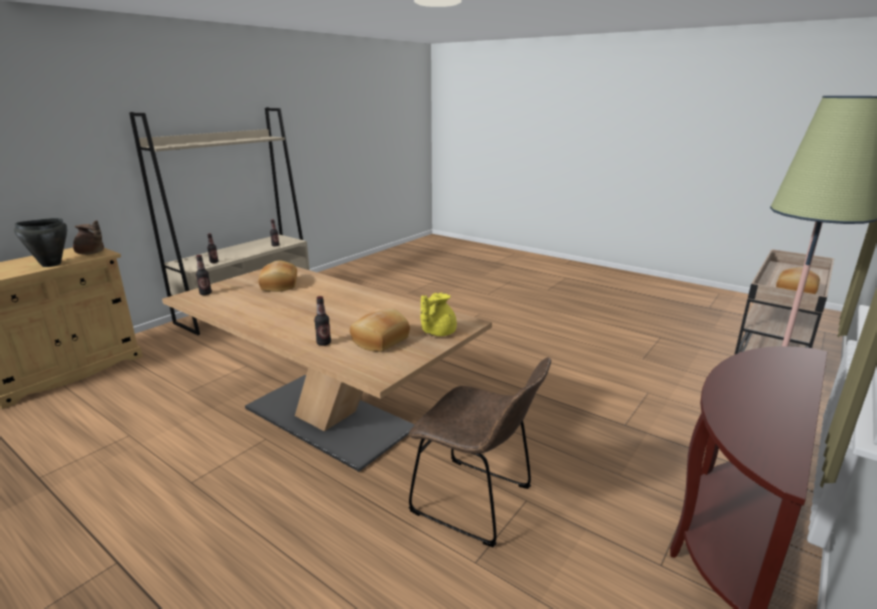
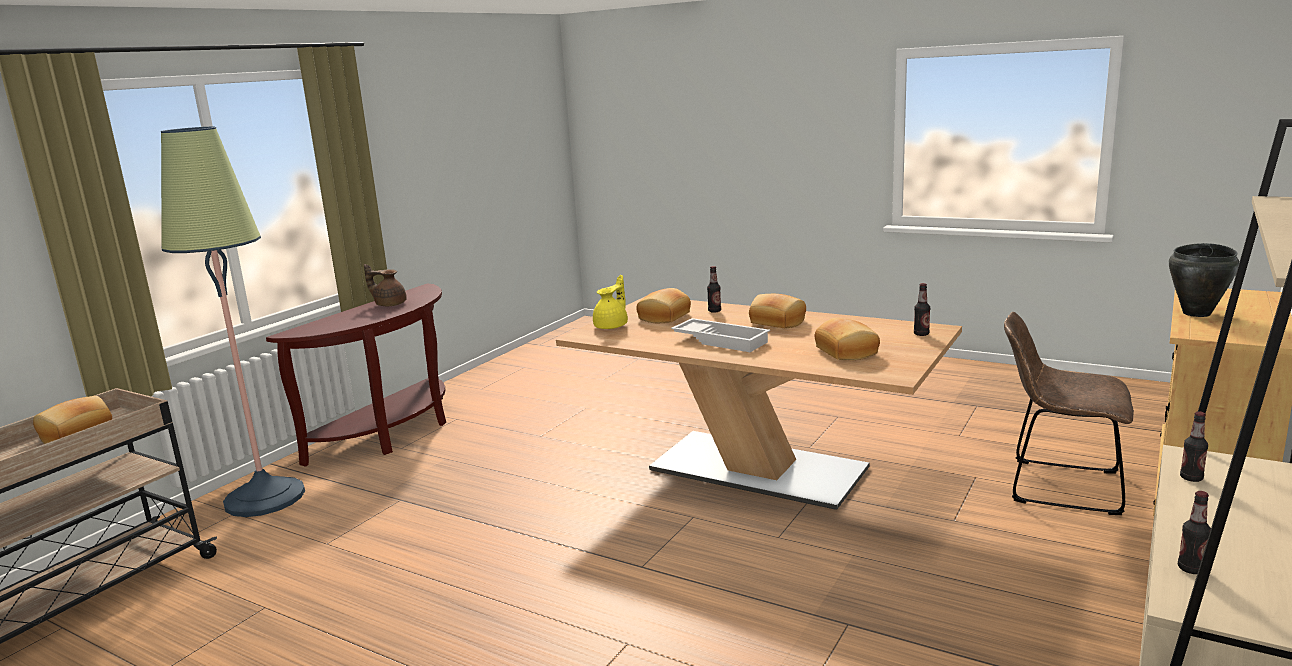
camera: 175 degrees right, 5 degrees down
(91, 253) = (1214, 332): brown teapot -> brown teapot (389, 304)
(286, 318) = (777, 322): none -> bread
(351, 304) = (722, 340): none -> white tray
(477, 502) = (582, 431): brown chair -> brown chair (1057, 486)

